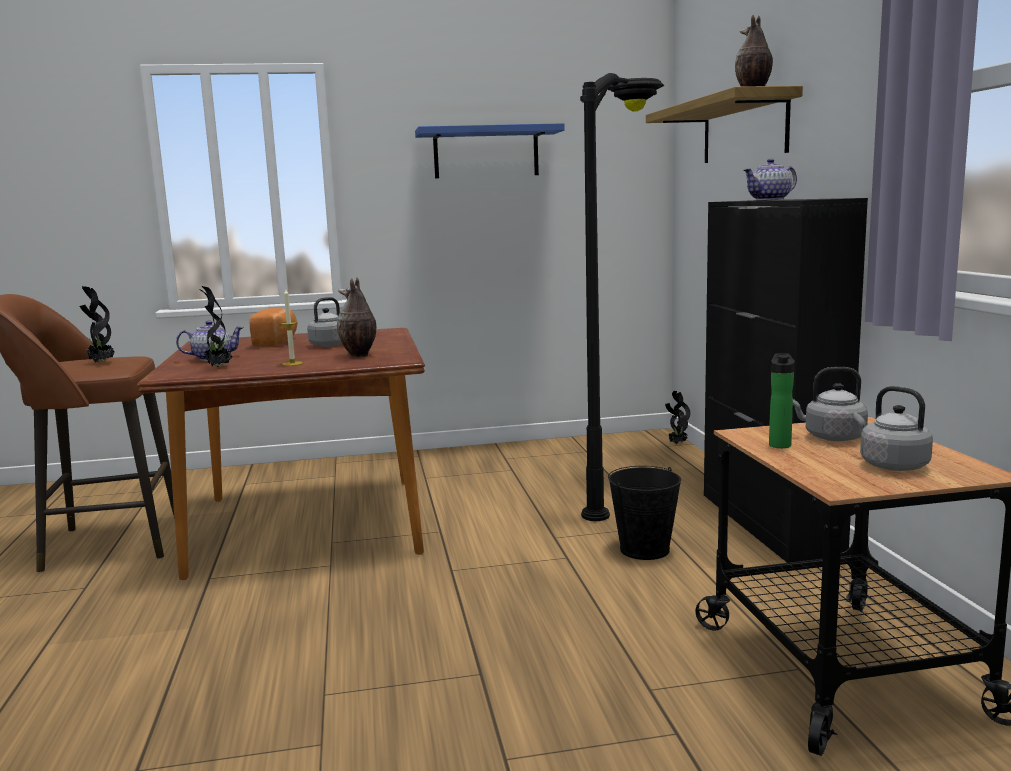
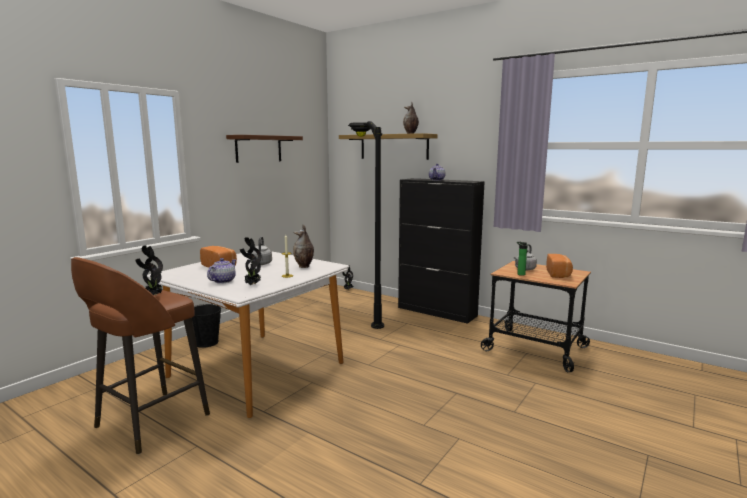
camera: 45 degrees left, 0 degrees up
(307, 525) = (256, 370): brown dining table -> white dining table
(486, 152) = (258, 149): blue shelf -> brown shelf
(645, 549) = (419, 333): black bucket -> black bucket (206, 342)
(890, 465) = (559, 274): grey kettle -> bread

